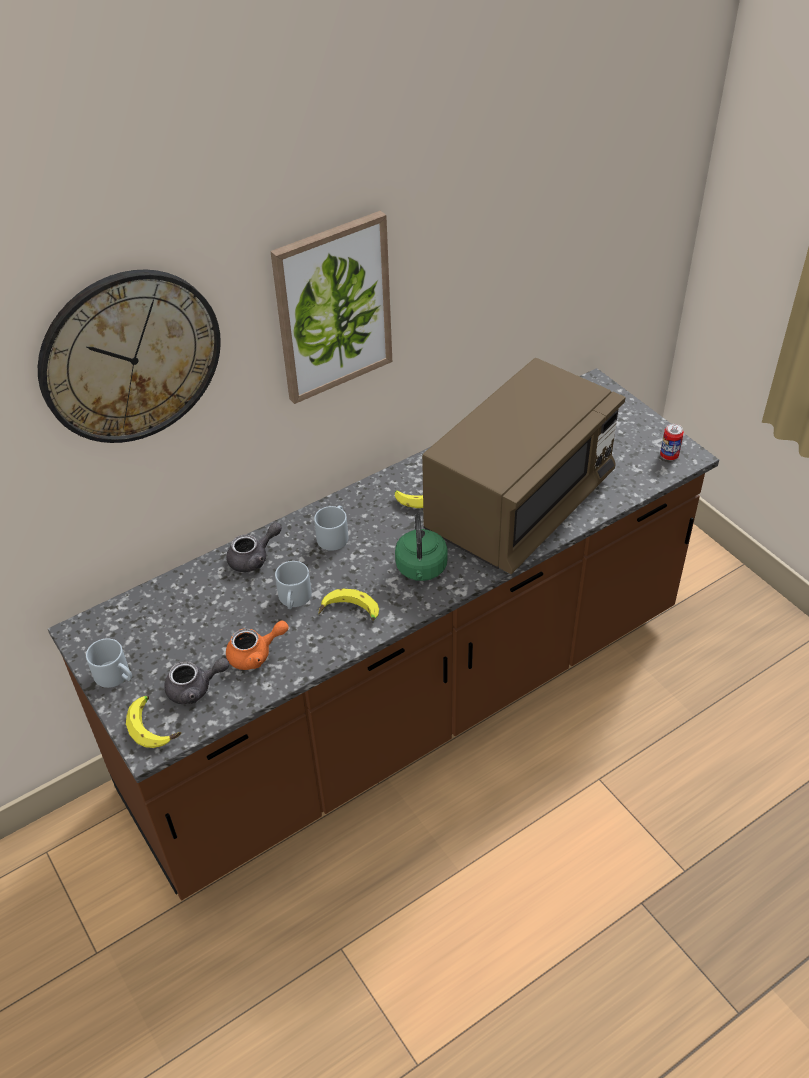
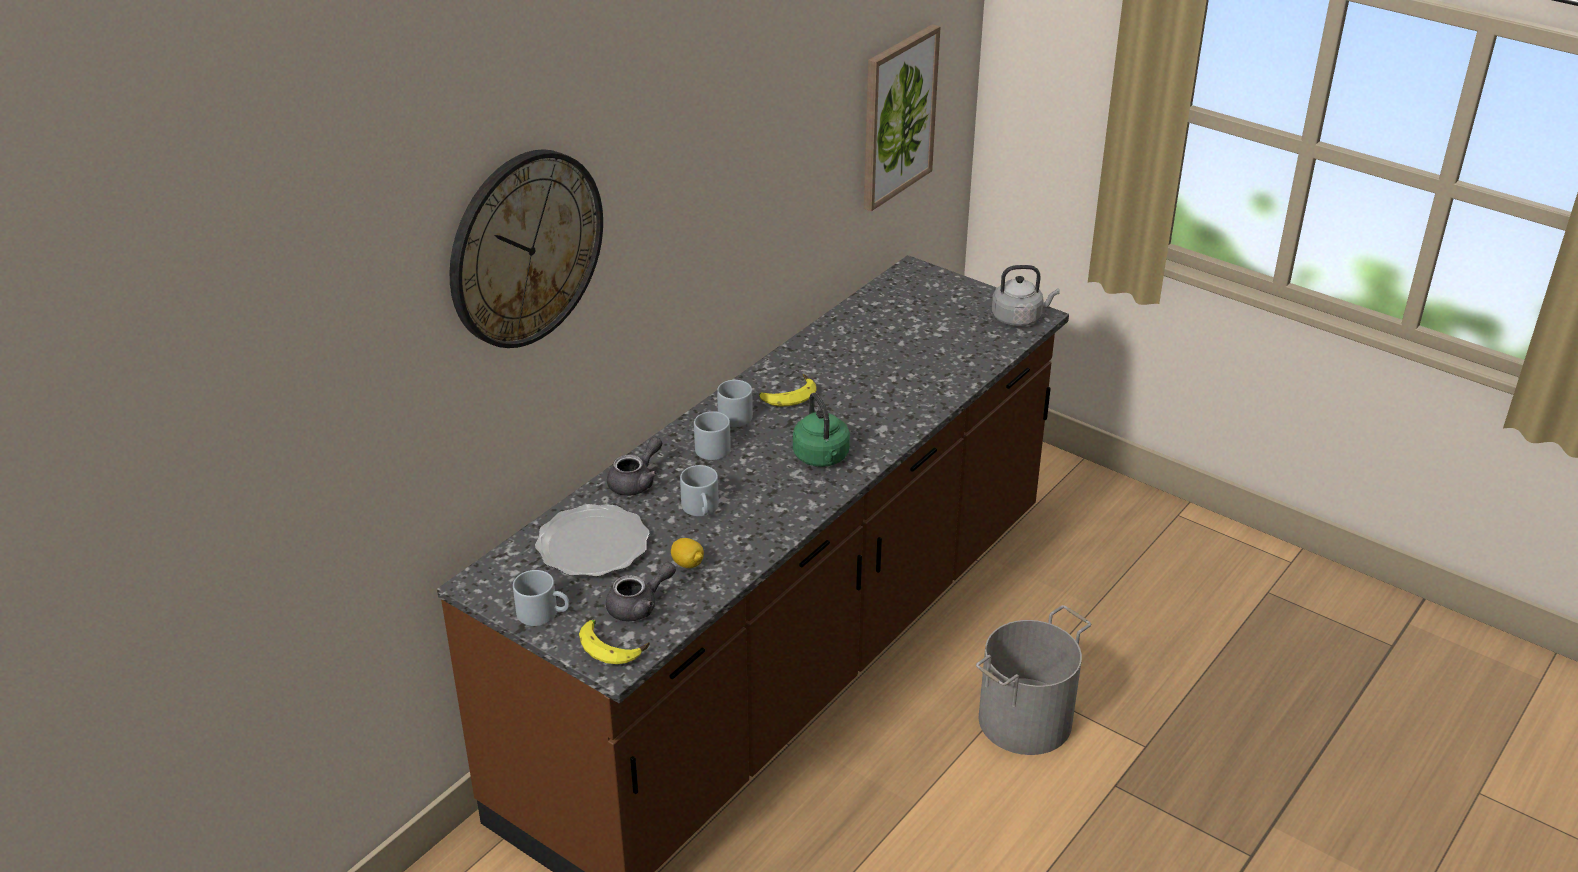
camera: 20 degrees left, 10 degrees down
(188, 616) = (593, 546): none -> plate
(256, 654) = (688, 564): orange teapot -> lemon
(333, 308) = (689, 190): picture -> picture (897, 116)
(349, 613) = (767, 509): banana -> none
(370, 505) = (737, 413): none -> grey mug
(520, 505) = (893, 385): brown microwave -> none
(587, 815) = (1026, 721): none -> grey bucket
(669, 455) = (1019, 318): can -> grey kettle

